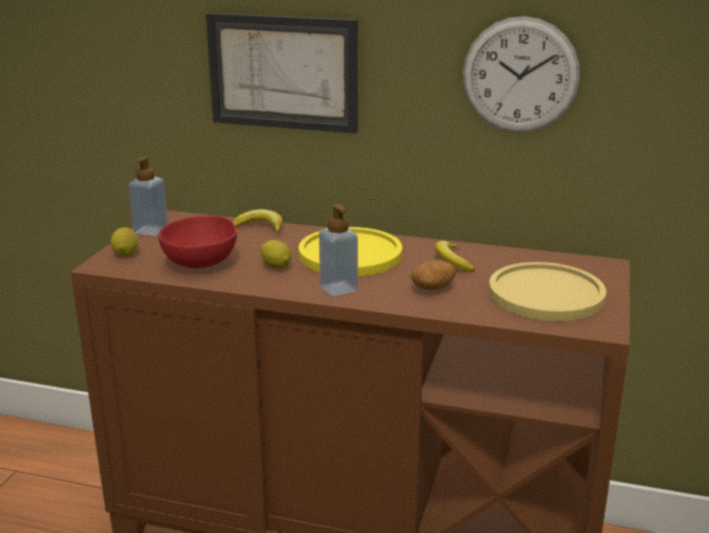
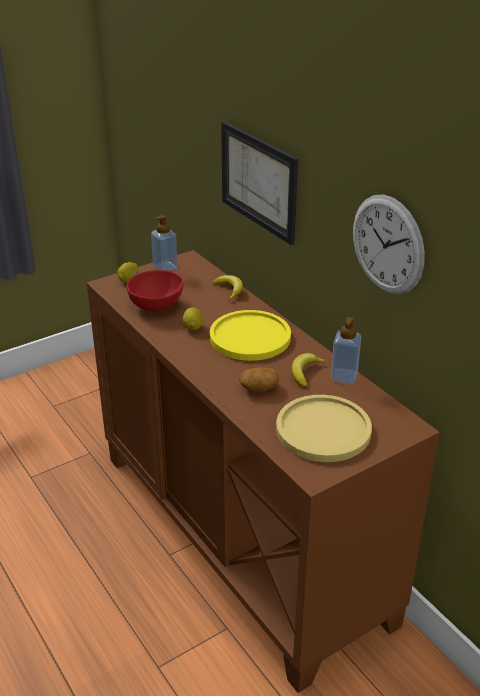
camera: 40 degrees right, 10 degrees up
(338, 289) = (202, 361): soap dispenser -> soap dispenser (344, 376)

